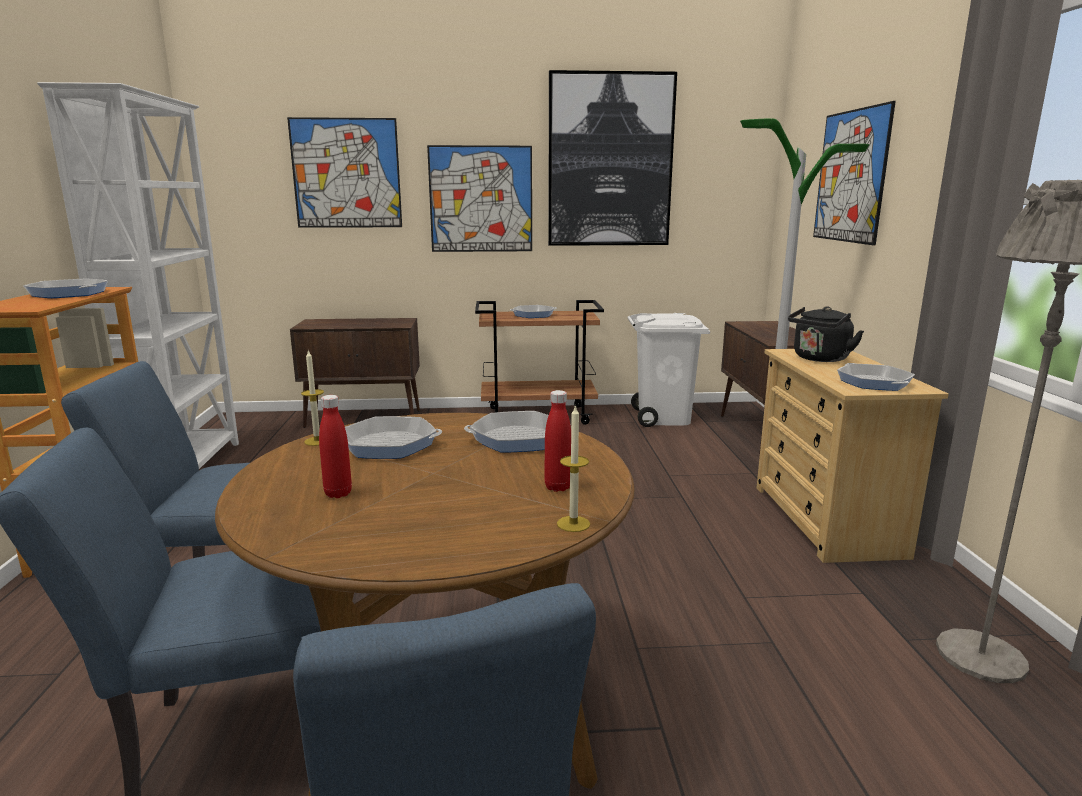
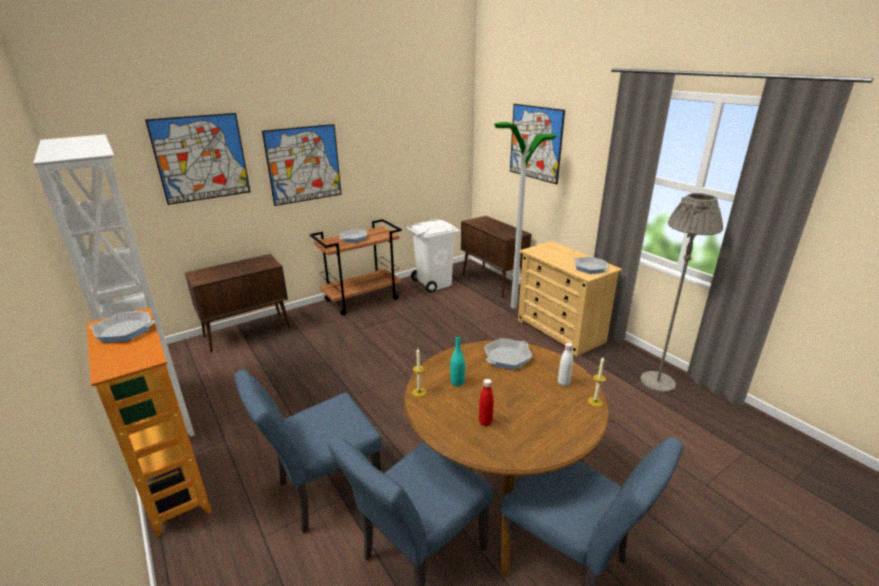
camera: 30 degrees left, 10 degrees up
(388, 445) = (457, 382): frying pan -> turquoise bottle
(557, 487) = (563, 383): red bottle -> white bottle
(610, 161) = (383, 129): picture -> none
(819, 359) = (551, 253): black kettle -> none

